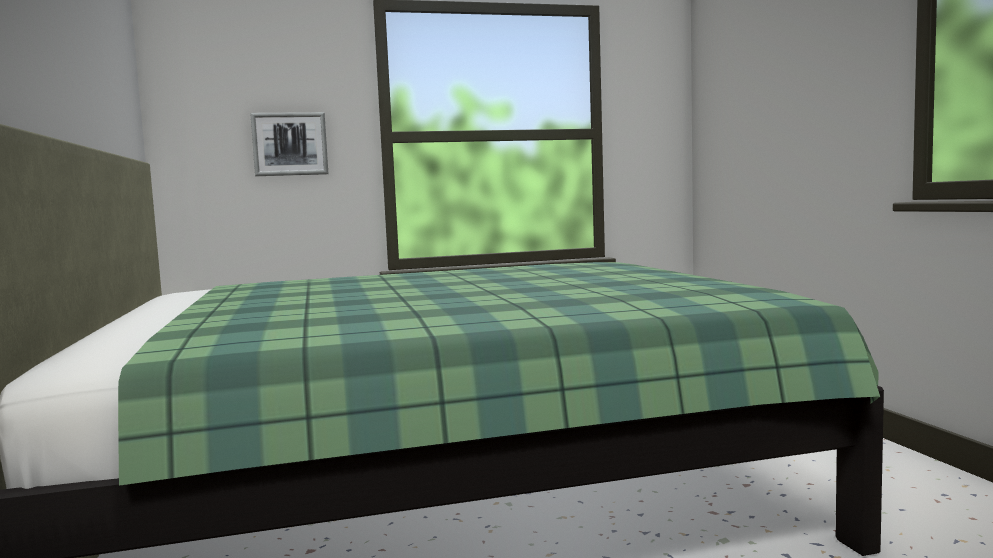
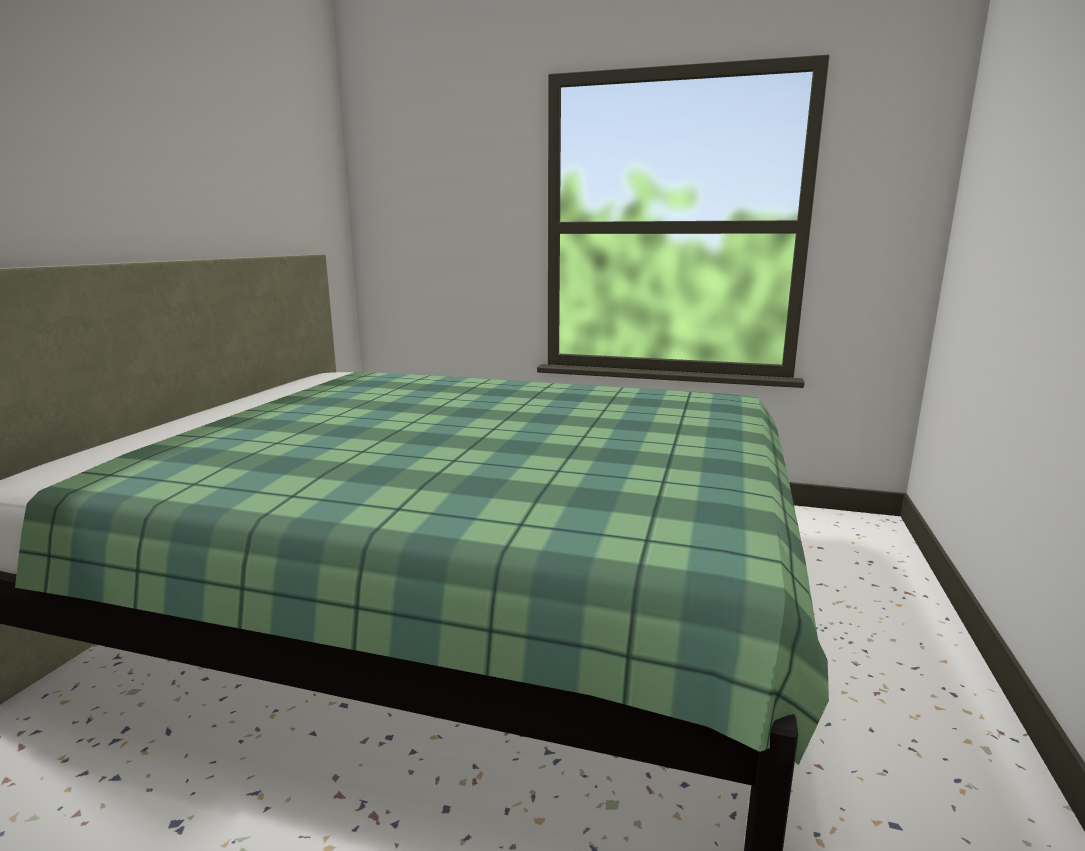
camera: 30 degrees right, 10 degrees up
(290, 144) = (463, 233): picture -> none

